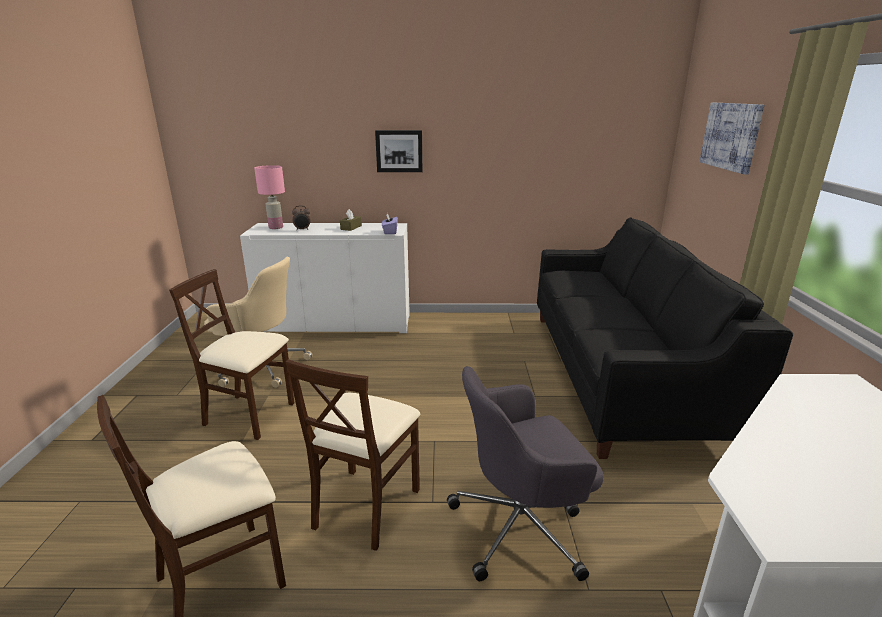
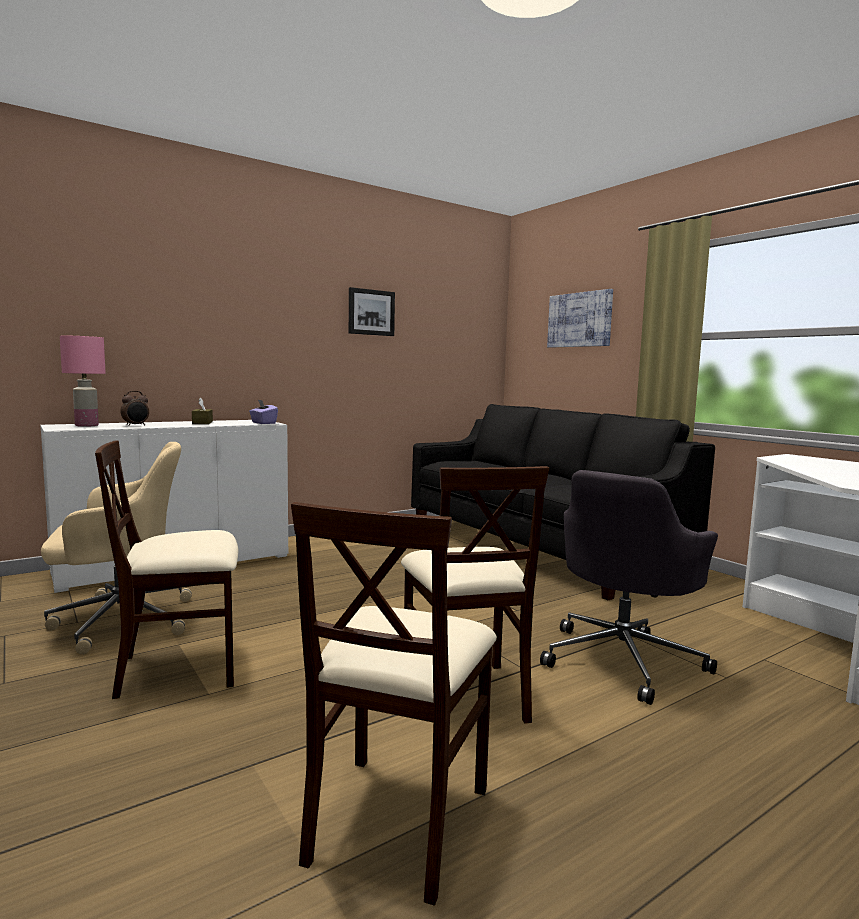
camera: 35 degrees left, 15 degrees down
(399, 151) = (253, 331): picture -> picture (371, 312)

